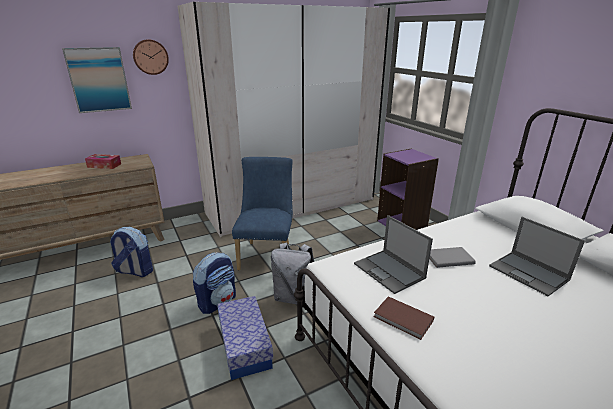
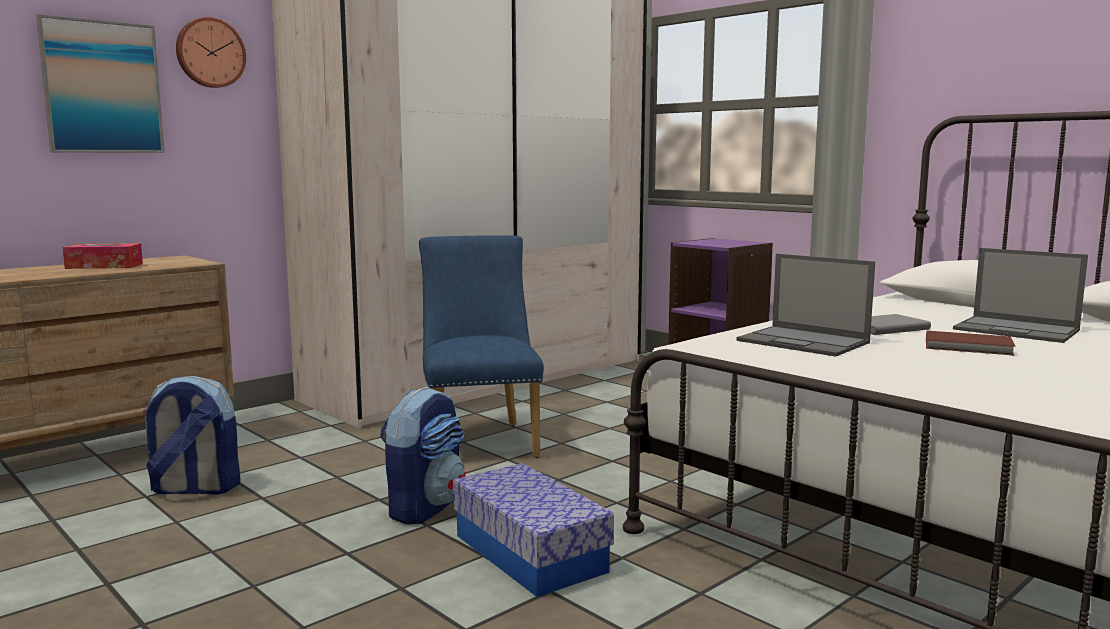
camera: 15 degrees left, 15 degrees down
(294, 297) = (580, 486): grey backpack -> none
(403, 319) = (877, 372): brown book -> brown book (969, 347)

